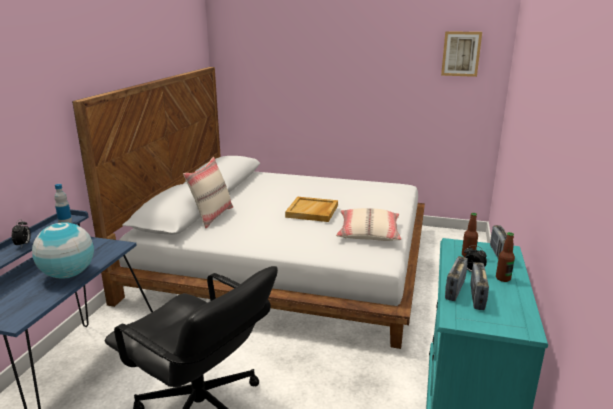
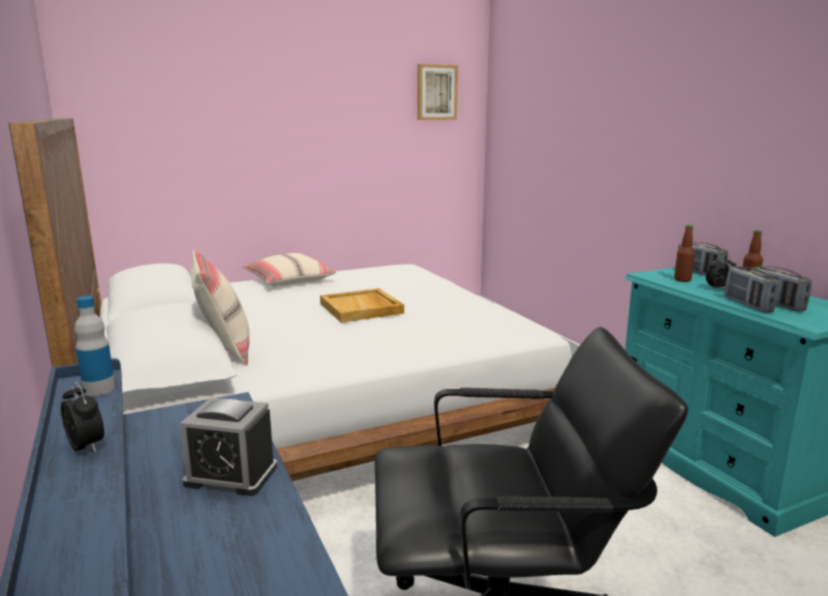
camera: 40 degrees left, 5 degrees down
(68, 274) = (231, 475): globe -> alarm clock
(368, 233) = (467, 312): beige pillow -> beige pillow (289, 280)

